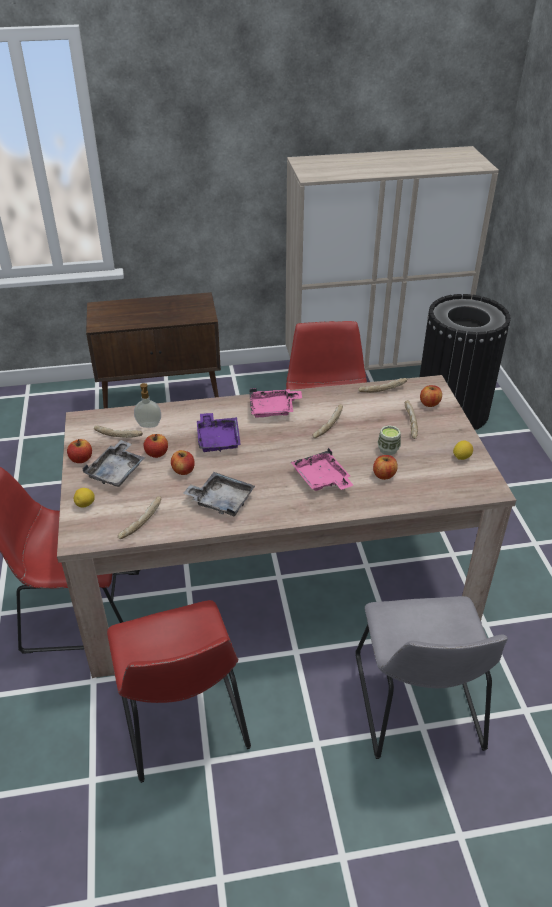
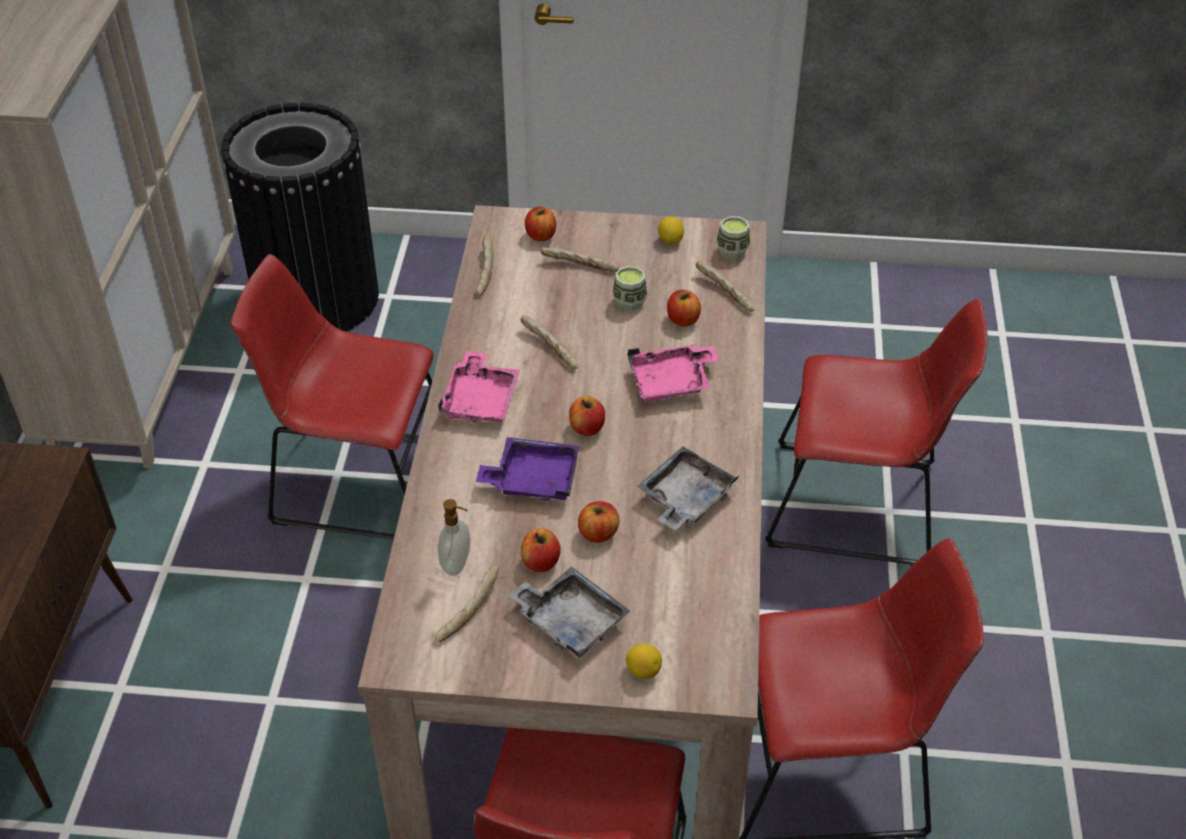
camera: 75 degrees left, 5 degrees up
(81, 459) = (517, 669): apple -> apple (587, 428)
(140, 522) = (706, 602): bread -> bread (724, 293)
(418, 707) = (860, 506): grey chair -> red chair
(469, 487) = (732, 251): none -> cup

